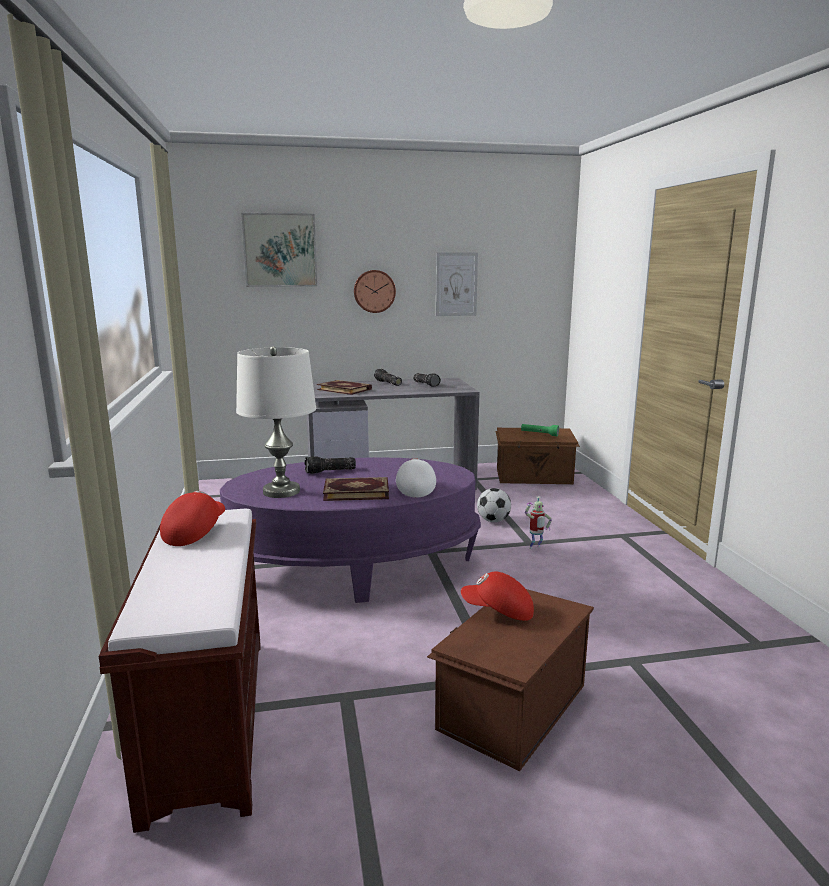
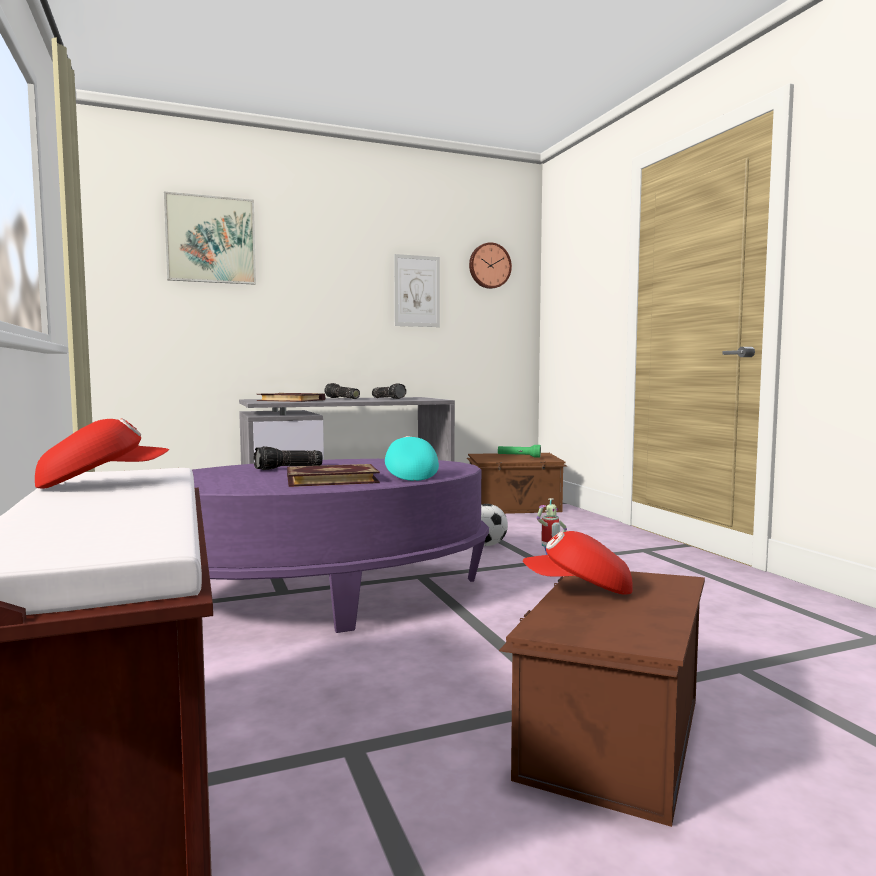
camera: 10 degrees left, 10 degrees down
(194, 532) = (102, 483): red cap -> red cap turned 60 degrees clockwise
(281, 491) = (226, 482): white table lamp -> none
(374, 291) = (323, 294): wall clock -> wall clock (489, 266)
(415, 489) = (409, 476): white cap -> turquoise cap

